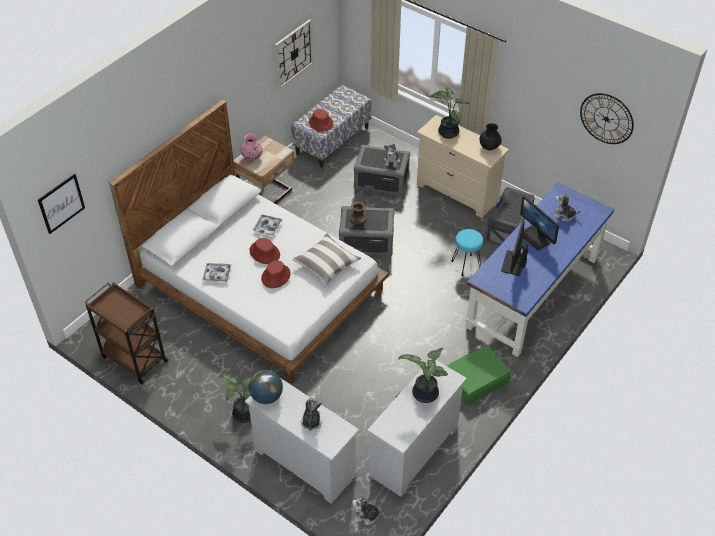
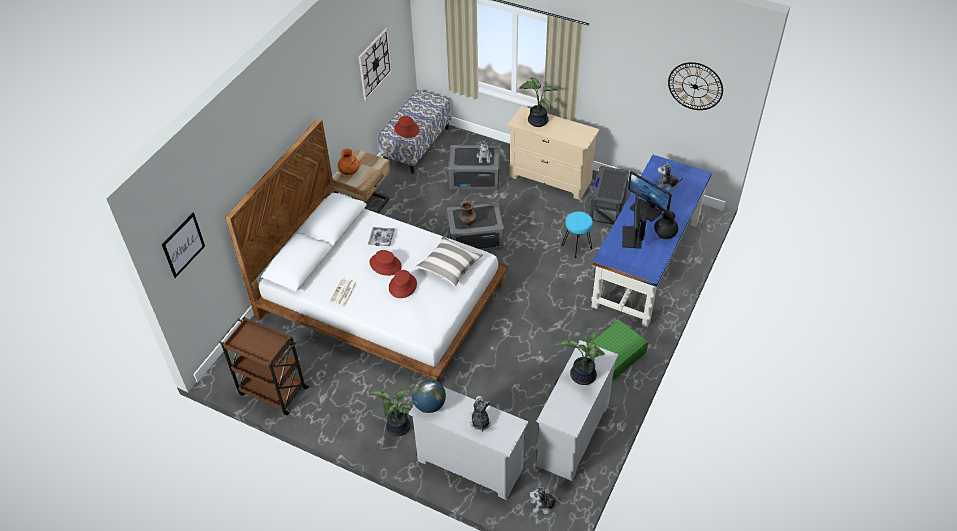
camera: 10 degrees left, 0 degrees up
(217, 274) = (343, 293): tray -> newspaper
(252, 157) = (349, 172): pink vase -> orange vase
(489, 147) = (580, 130): black vase -> black vase (664, 235)

